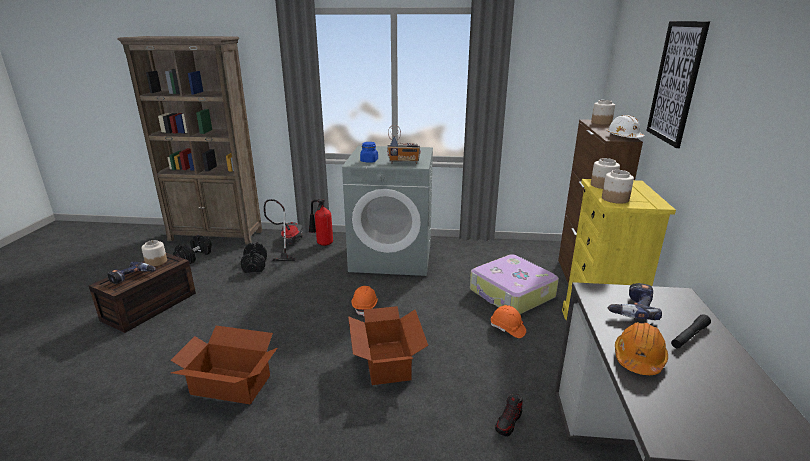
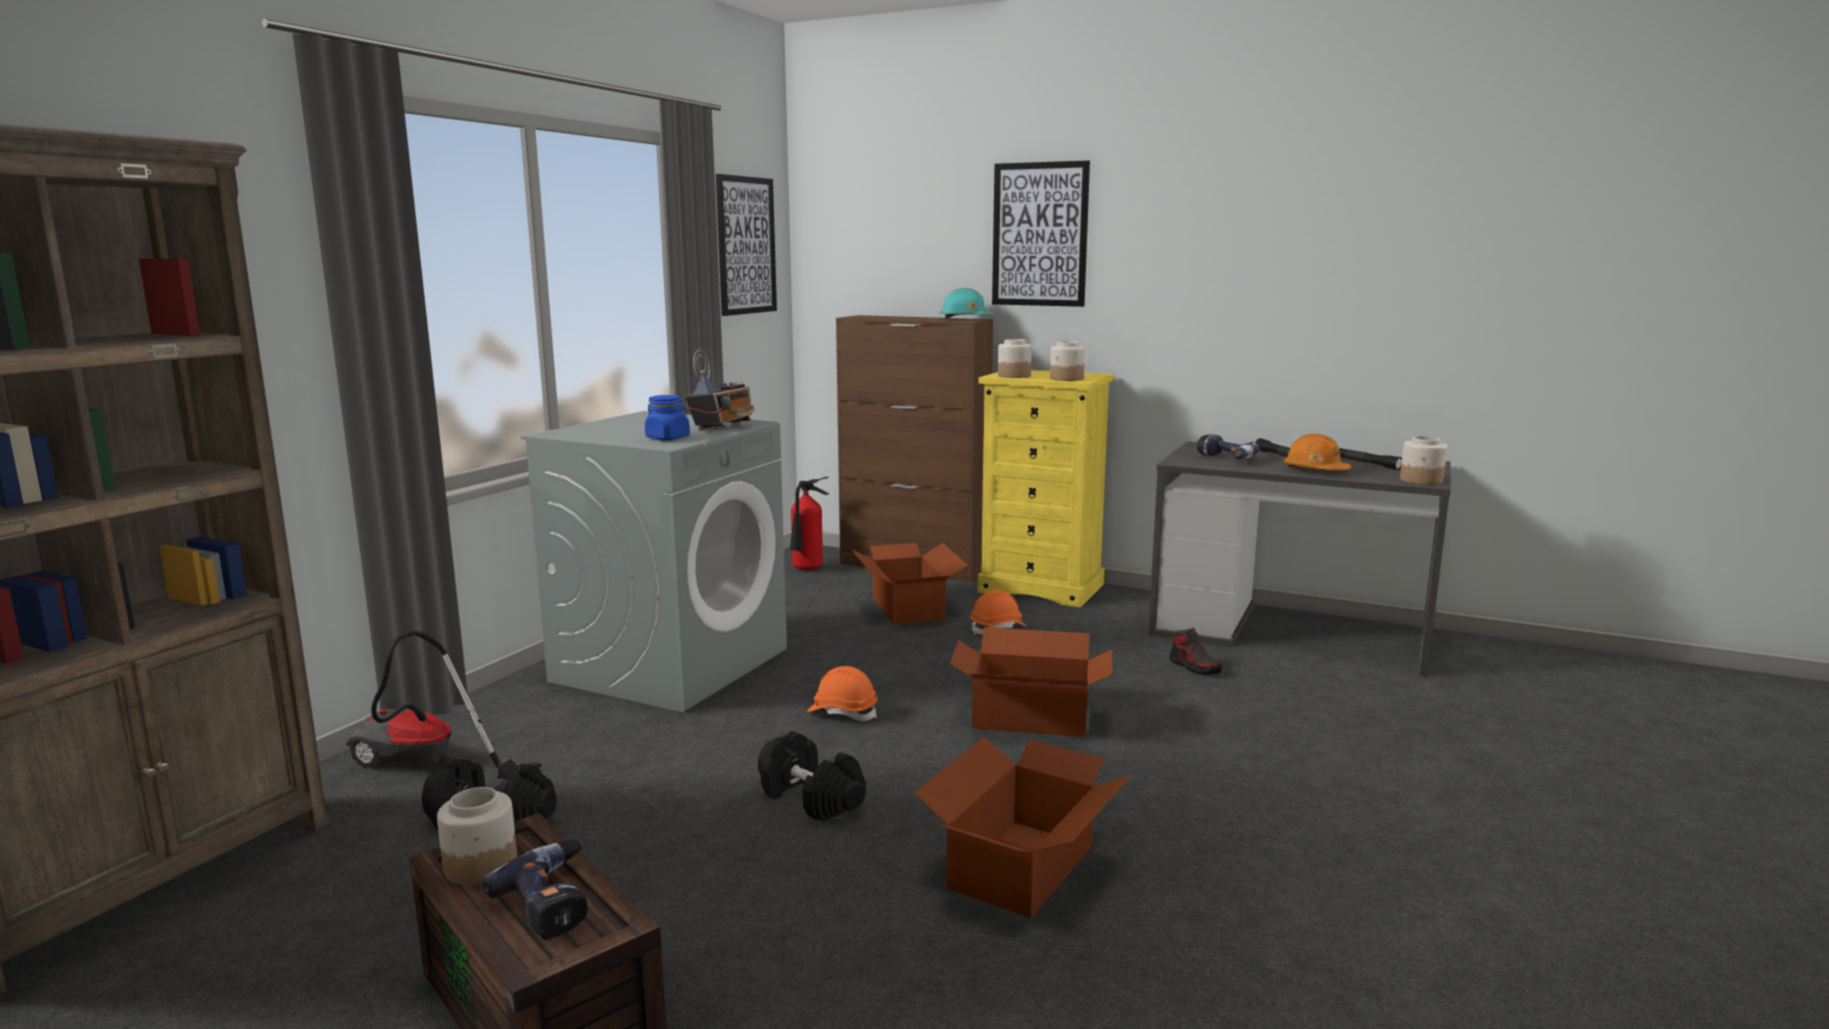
camera: 70 degrees left, 10 degrees down
(194, 257) = (263, 930): black dumbbell -> black dumbbell (810, 798)
(322, 244) = (497, 724): fire extinguisher -> fire extinguisher (806, 570)
(511, 294) = (909, 608): suitcase -> cardboard box
(555, 68) = (746, 245): none -> picture
(601, 122) = (872, 316): jar -> jar (1421, 481)
(624, 137) = (965, 319): white hard hat -> turquoise hard hat
(723, 395) = (1368, 464): none -> black flashlight

